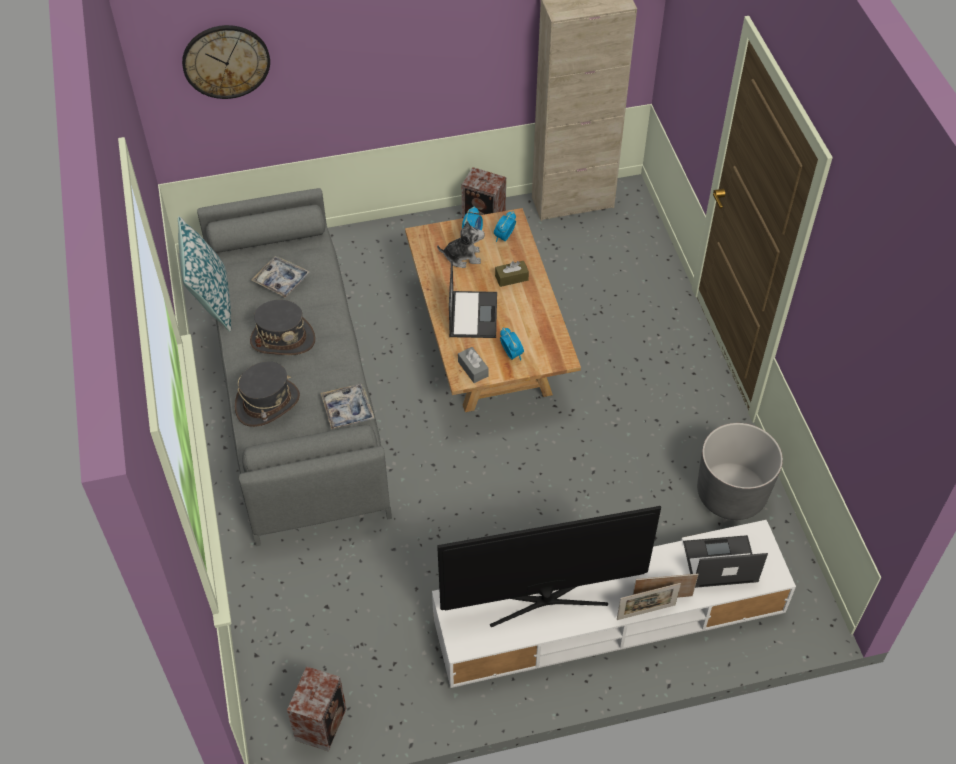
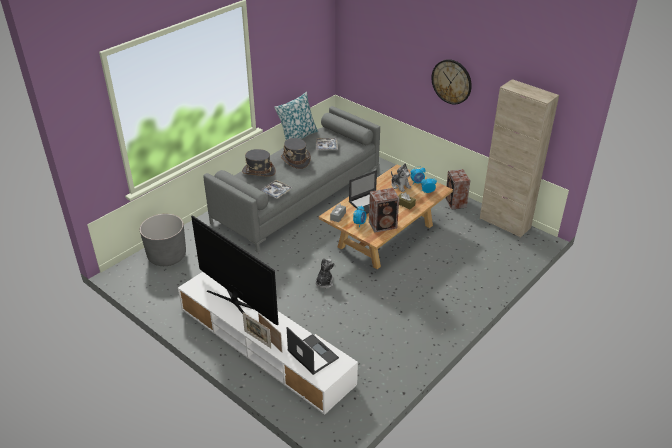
camera: 55 degrees right, 15 degrees down
(226, 61) = (370, 42): wall clock -> wall clock (451, 81)
(322, 723) = (137, 281): speaker -> speaker (383, 225)
(530, 472) = (324, 282): none -> plush toy
(731, 494) = (383, 360): grey planter -> grey planter (167, 256)

